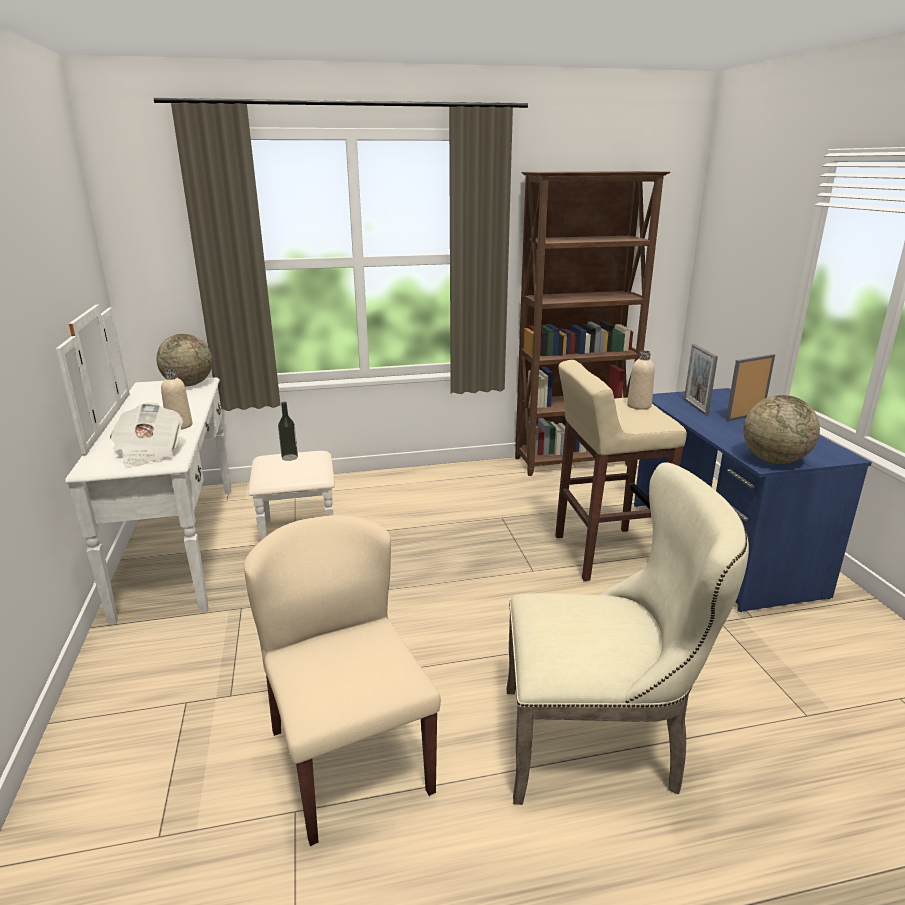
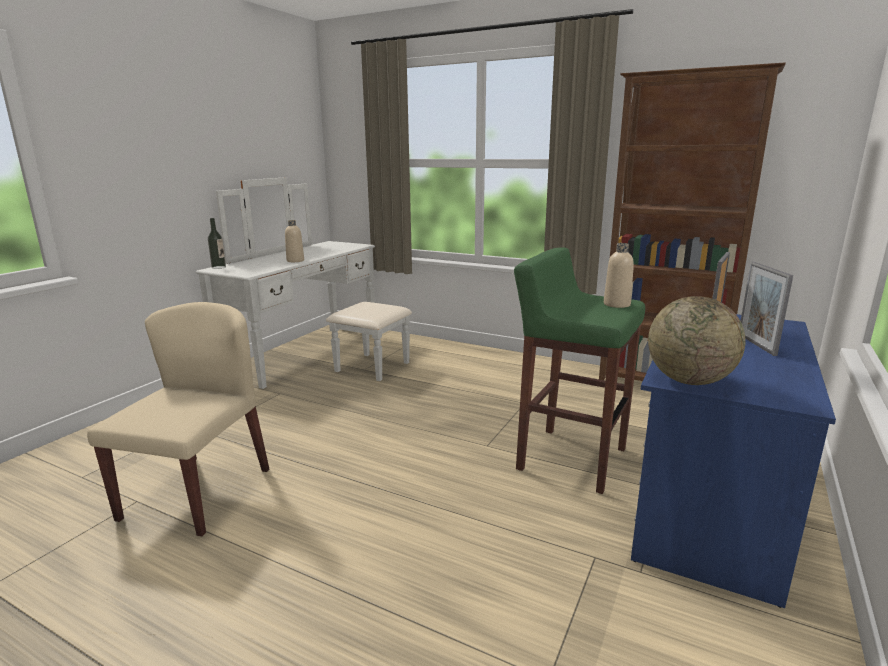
camera: 40 degrees right, 5 degrees down
(149, 452) = (252, 268): newspaper -> none
(188, 384) = (349, 245): globe -> none
(289, 457) = (374, 305): bottle -> bottle (218, 267)
(600, 742) = (337, 575): beige chair -> none
(604, 554) = (570, 458): beige stool -> green stool
(744, 416) = (756, 344): picture frame -> picture frame turned 105 degrees counterclockwise

